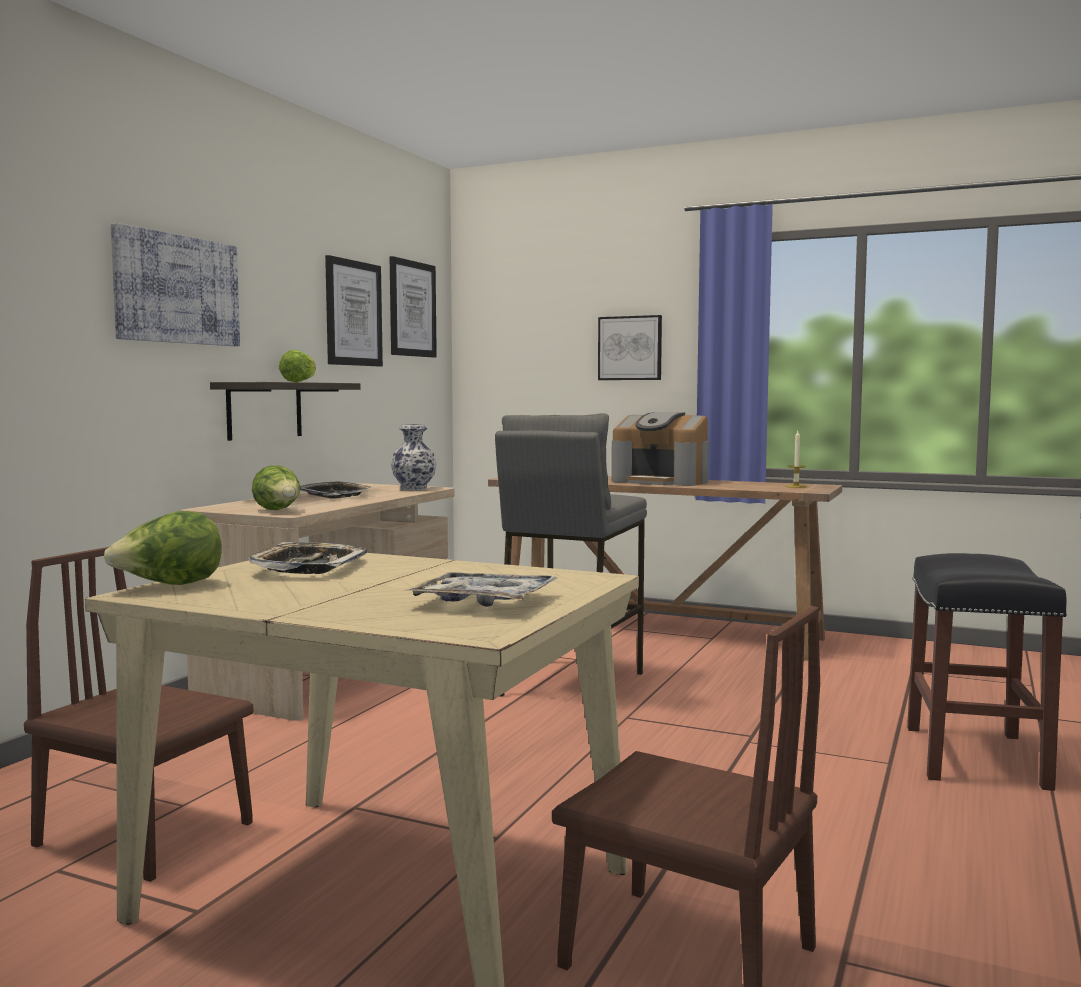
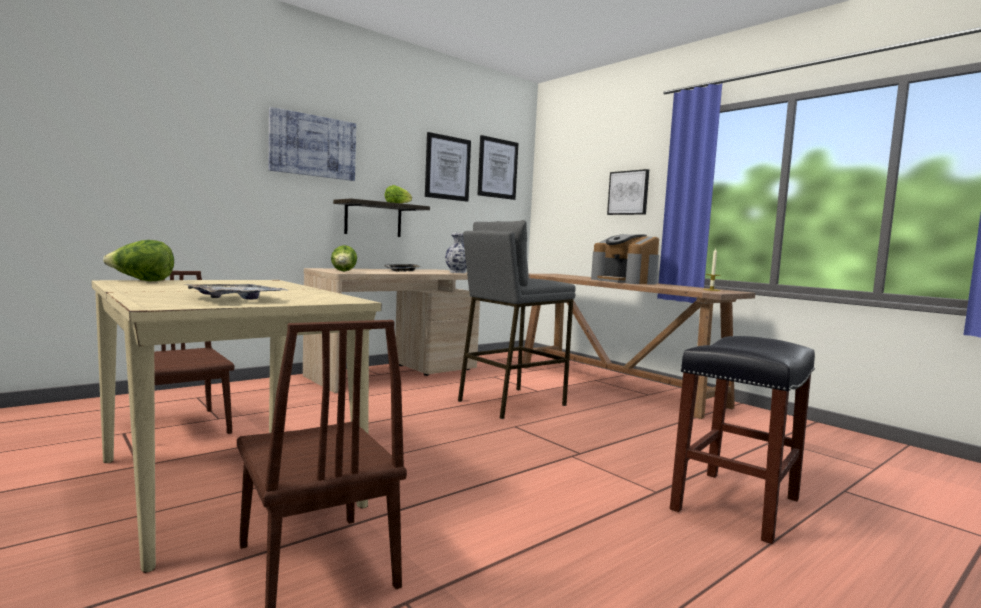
camera: 25 degrees right, 0 degrees up
(308, 567) = (236, 283): tray -> none

